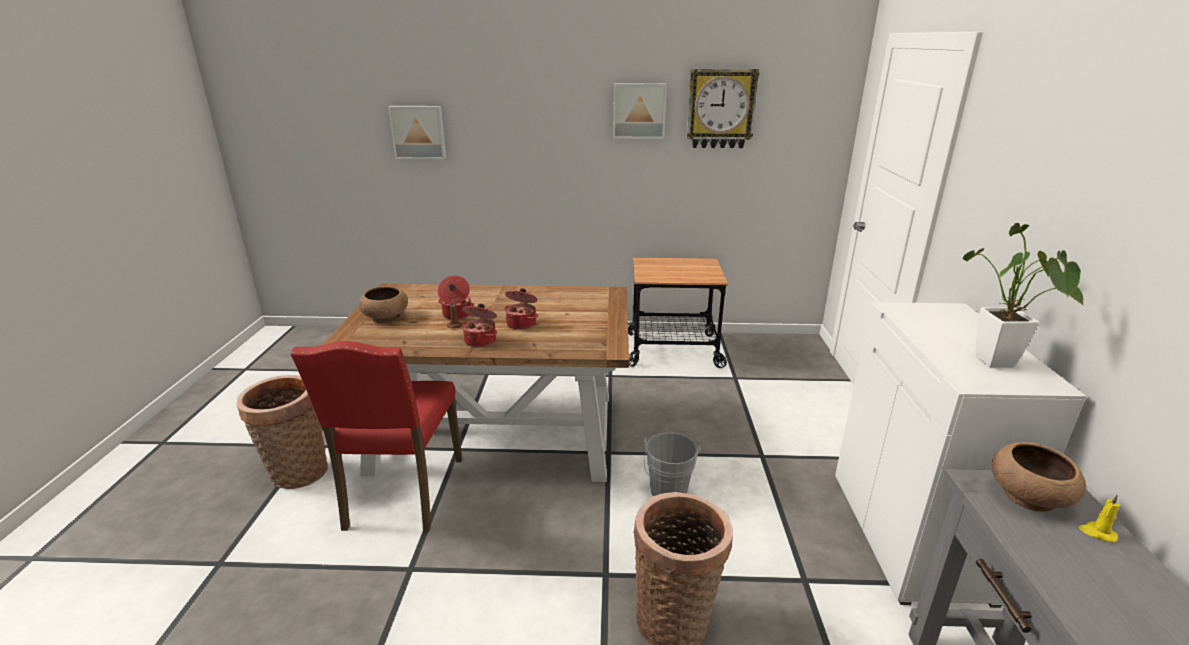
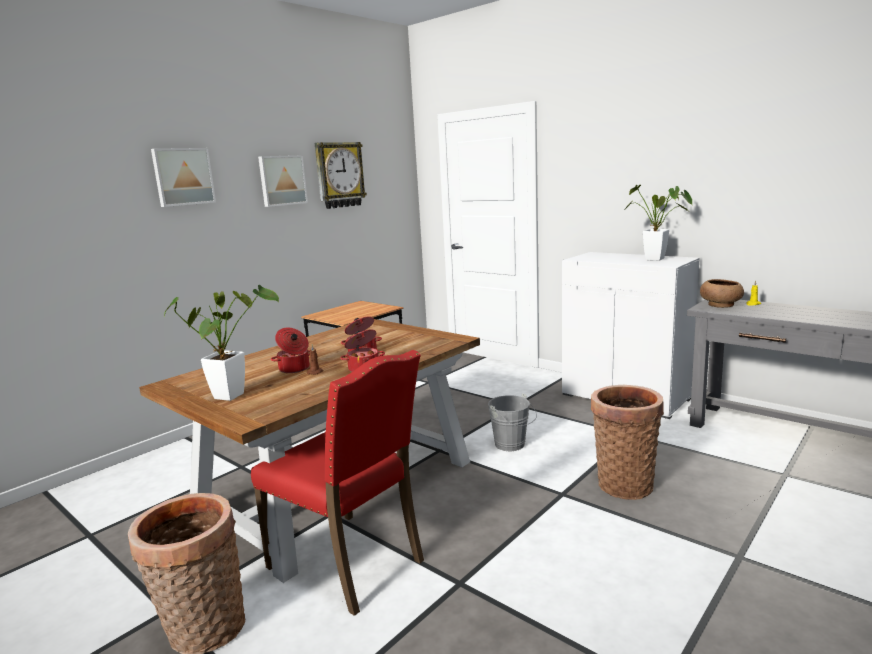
camera: 50 degrees left, 10 degrees down
(386, 317) = (234, 394): brown bowl -> potted plant
(418, 132) = (53, 222): picture -> picture (183, 176)

